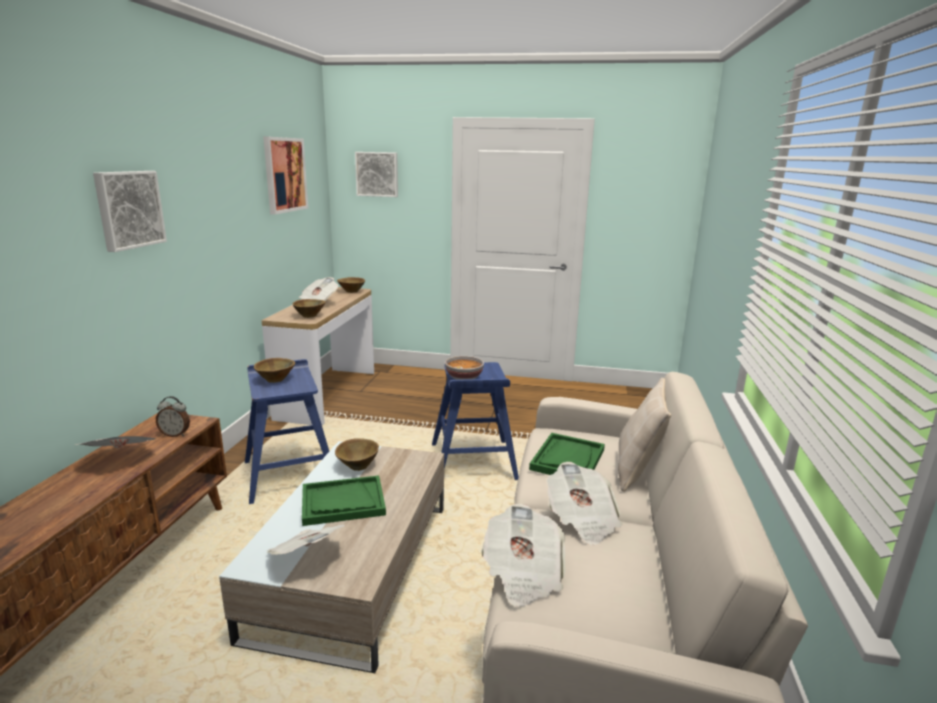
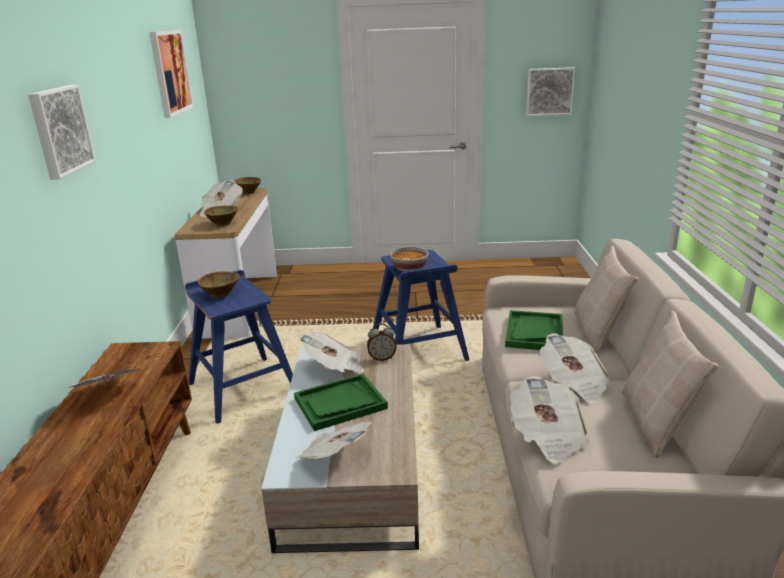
camera: 10 degrees left, 5 degrees up
(175, 434) = (146, 363): alarm clock -> alarm clock (382, 358)
(358, 465) = (334, 367): brown bowl -> newspaper
(377, 174) = (258, 62): picture -> picture (549, 91)
(653, 581) = (656, 423): none -> beige pillow

